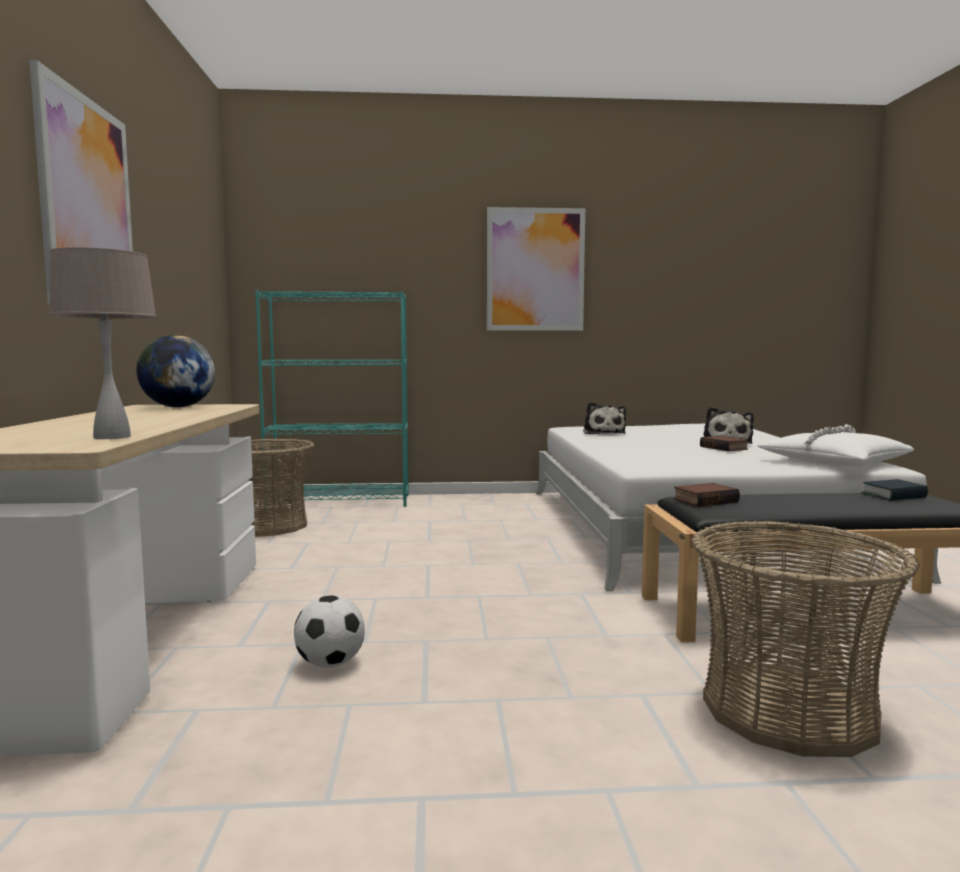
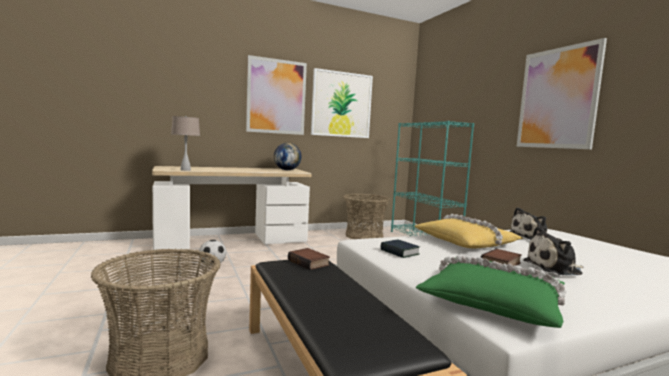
camera: 70 degrees right, 0 degrees up
(167, 242) = (341, 104): none -> picture
(635, 445) = (466, 242): none -> yellow pillow
(833, 462) = (493, 301): white pillow -> green pillow
(894, 496) = (389, 328): book -> book (399, 252)

